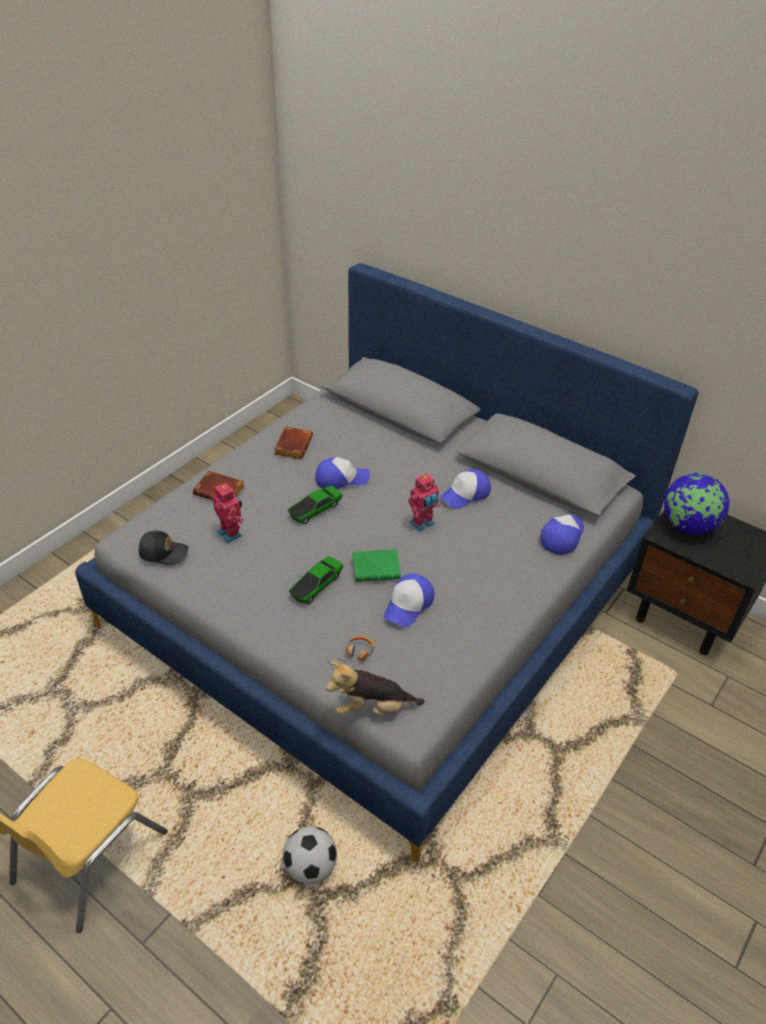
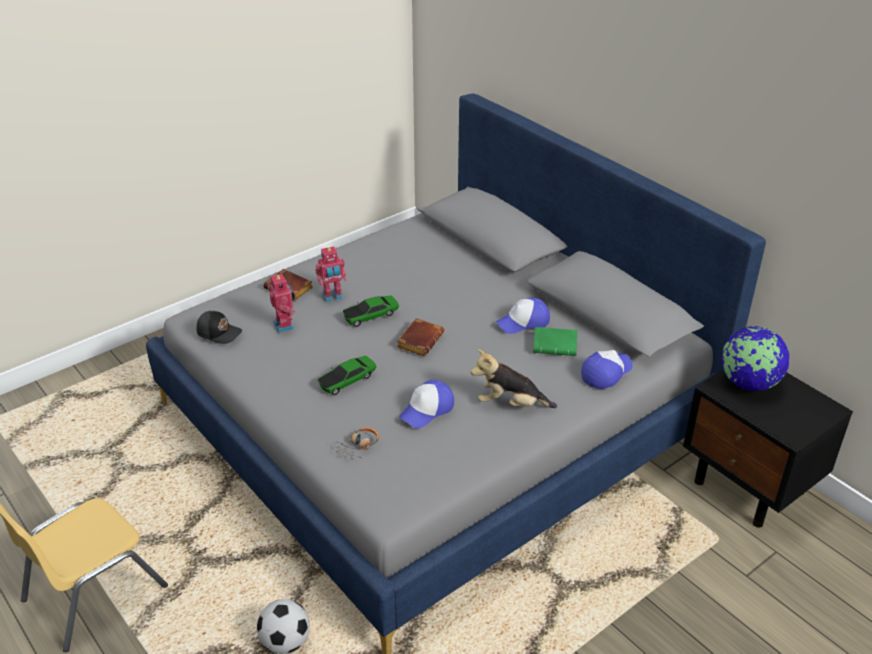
camera: 15 degrees right, 5 degrees down
(292, 445) = (372, 258): brown book -> brown book (419, 340)
(341, 478) = (407, 292): cap -> none
(372, 708) = (359, 491): plush toy -> plush toy (510, 404)
(377, 568) = (410, 374): green book -> green book (556, 345)
(422, 524) = (470, 342): toy robot -> toy robot (333, 297)

